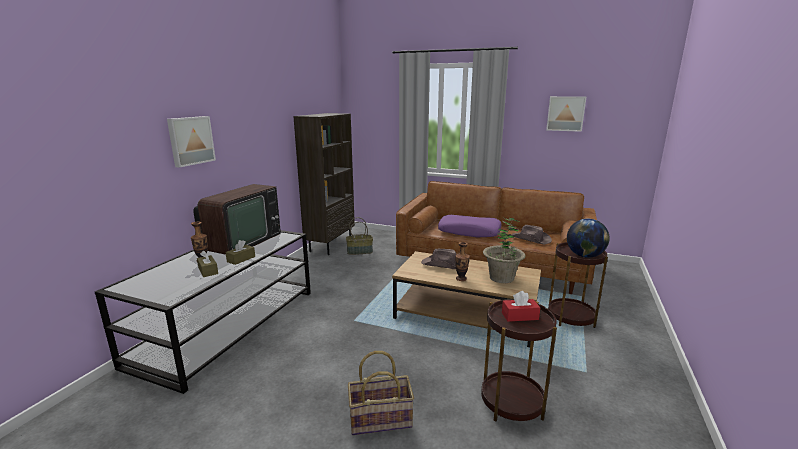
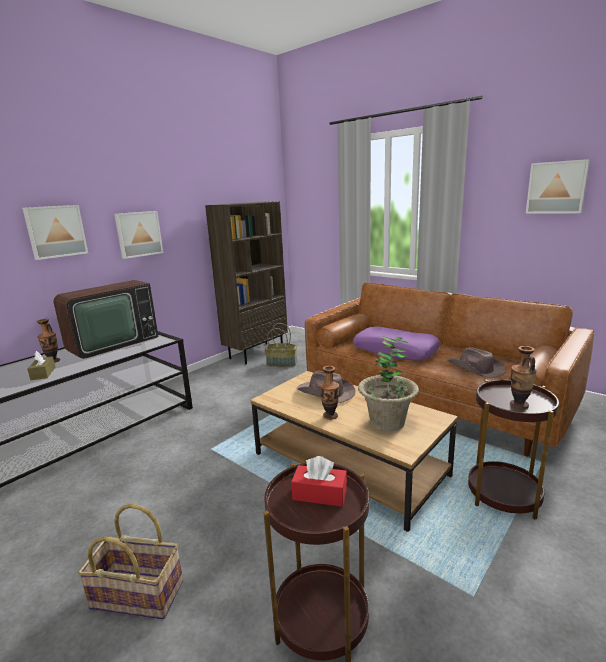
camera: 20 degrees right, 0 degrees up
(241, 259) = (87, 363): brown tissue box -> none
(248, 142) = (138, 234): none -> picture
(584, 256) = (519, 405): globe -> vase

